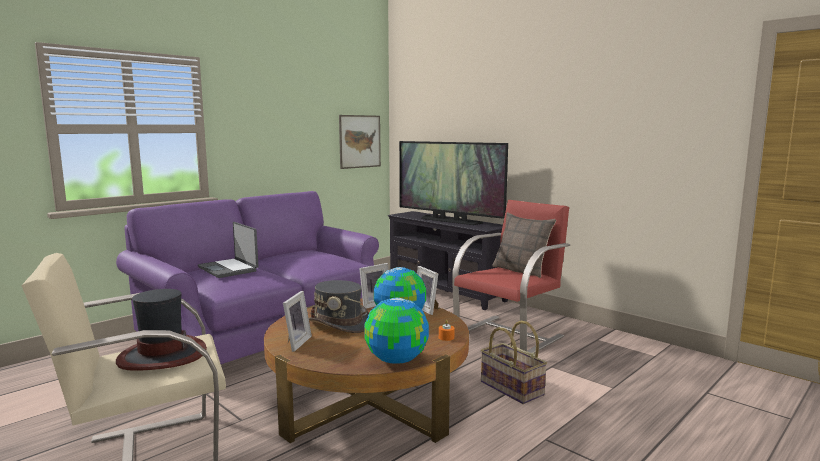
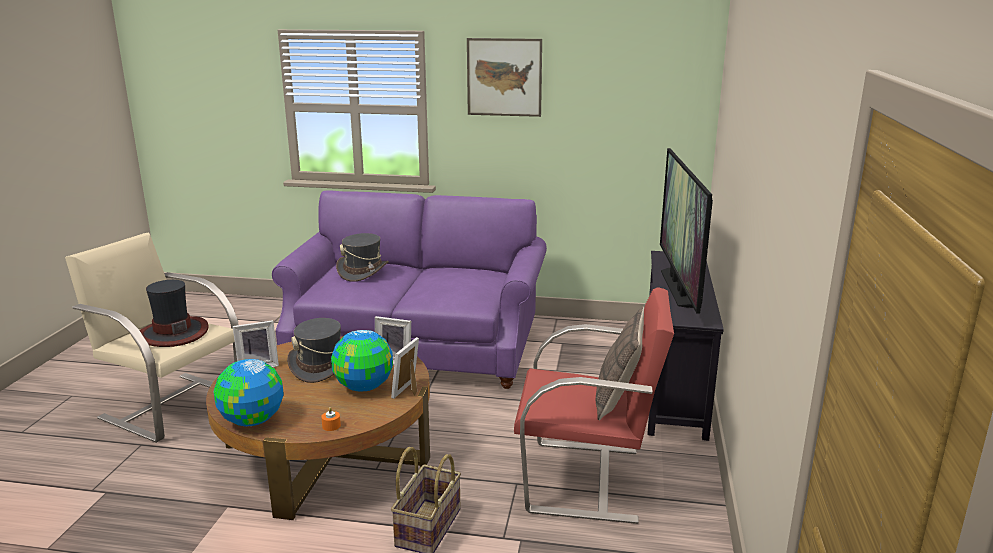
camera: 55 degrees right, 10 degrees up
(229, 269) = (363, 271): laptop -> grey hat
(360, 141) = (654, 135): picture -> picture (504, 77)

